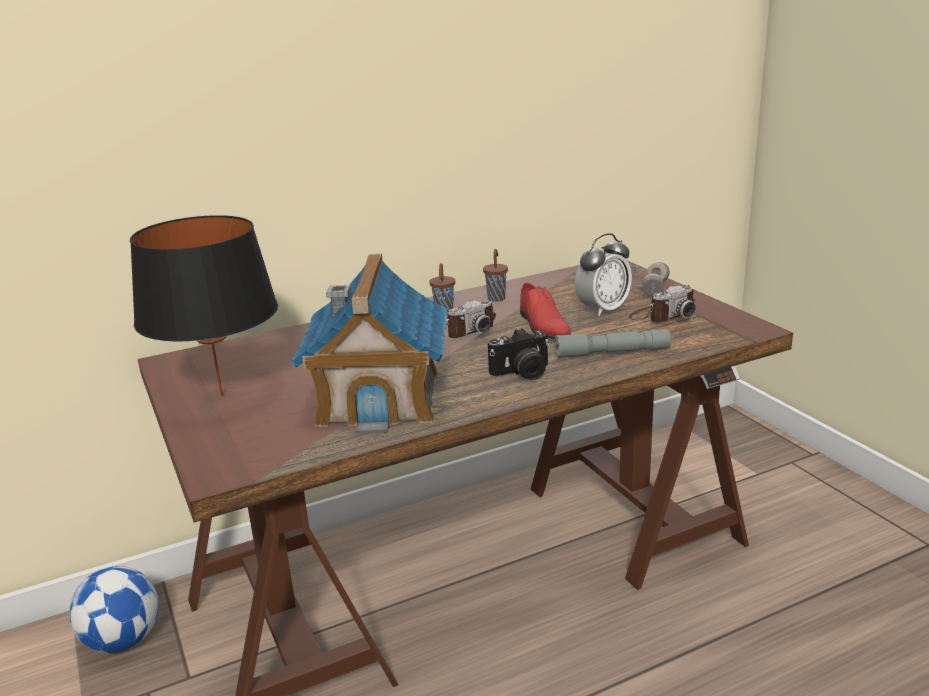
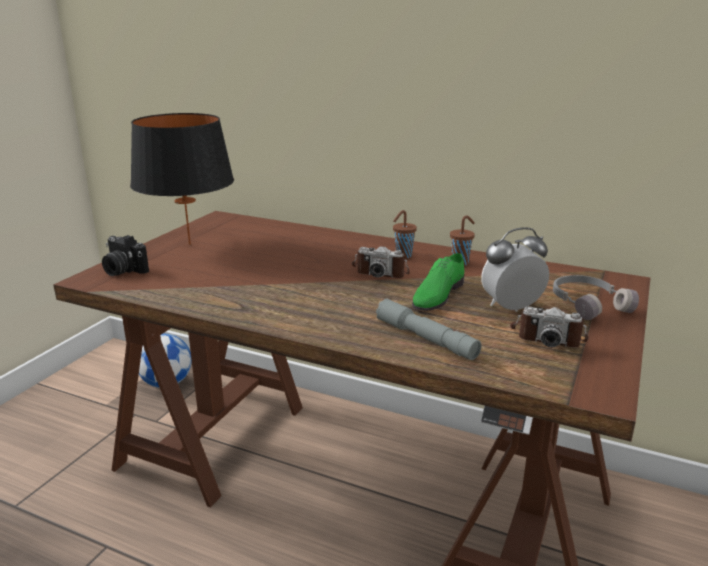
camera: 50 degrees right, 0 degrees up
(380, 397) = (234, 284): toy house -> none
(522, 373) = (334, 316): camera -> camera (123, 270)
(542, 325) = (437, 294): red shoe -> green shoe
(602, 310) = (511, 307): alarm clock -> alarm clock turned 150 degrees clockwise

